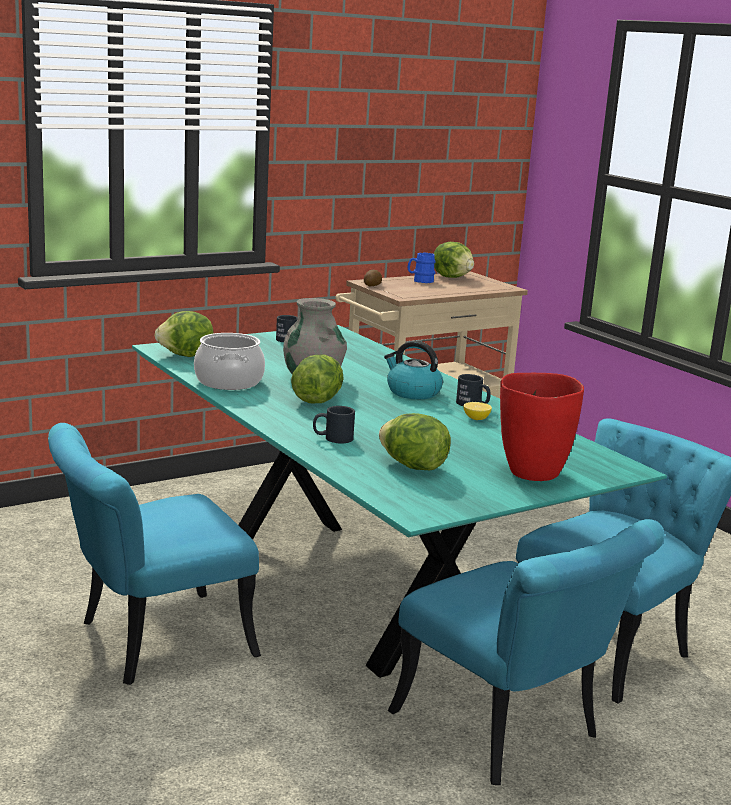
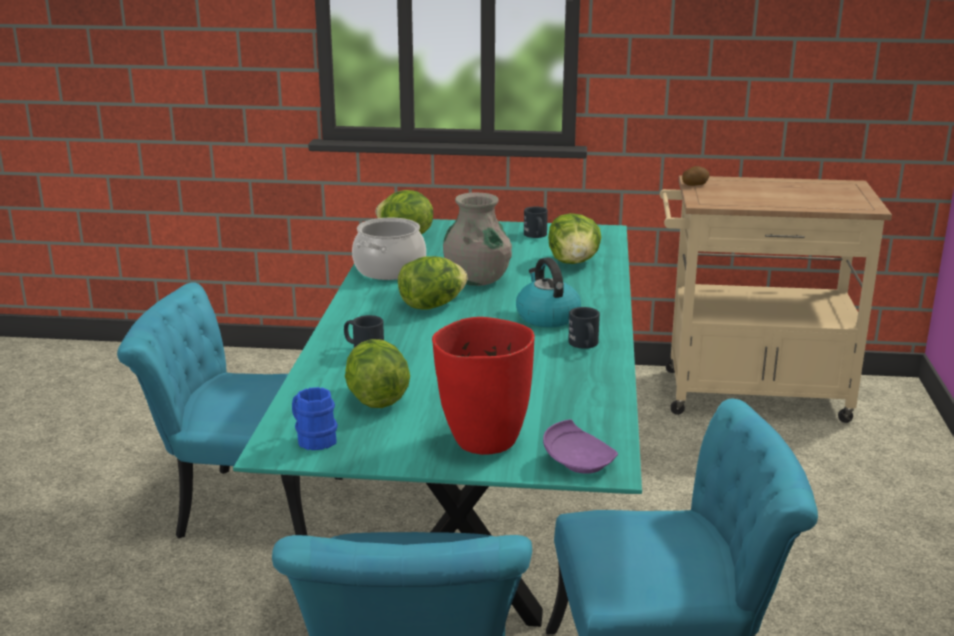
camera: 40 degrees right, 5 degrees up
(420, 280) = (769, 185): blue mug -> blue mug (312, 439)
(452, 277) = (821, 186): lettuce -> lettuce (574, 262)
(476, 419) = (553, 362): lemon -> none
(606, 469) = (578, 461): none -> purple plate

